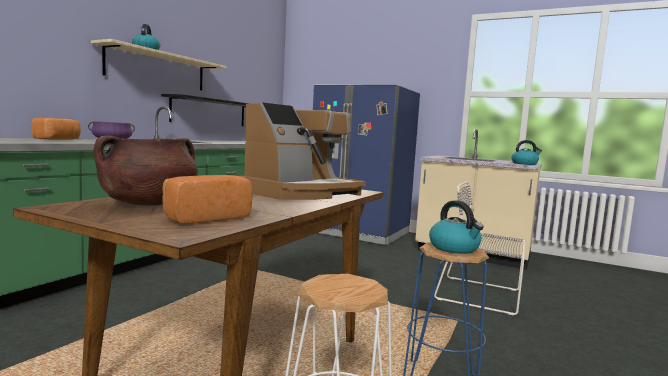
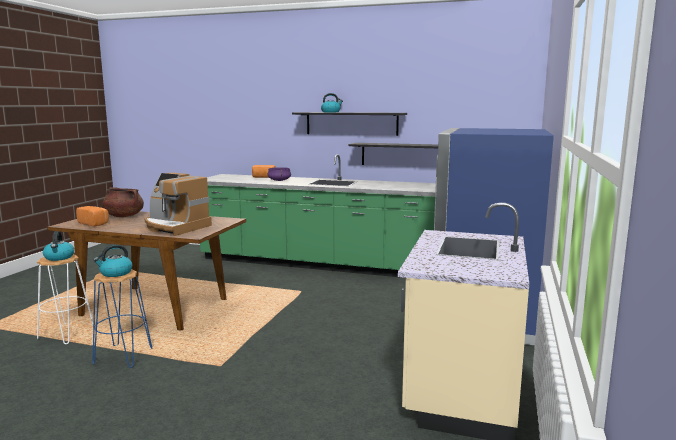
camera: 80 degrees right, 5 degrees up
(158, 69) = (351, 123): beige shelf -> black shelf
(481, 295) = (287, 382): grey chair -> none
(524, 164) = (428, 267): kettle -> kettle (59, 257)

